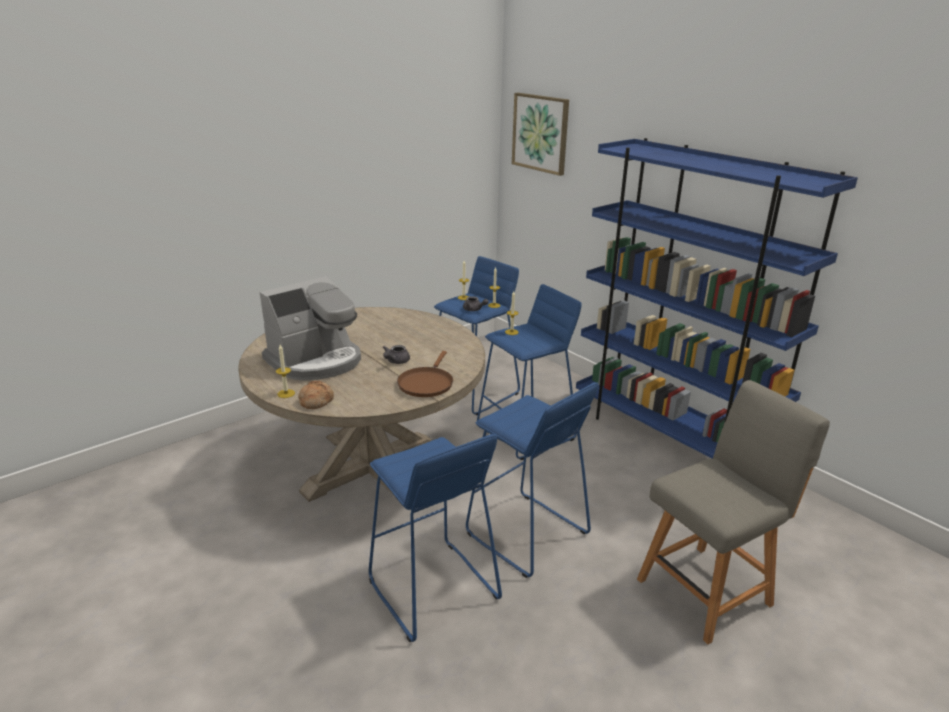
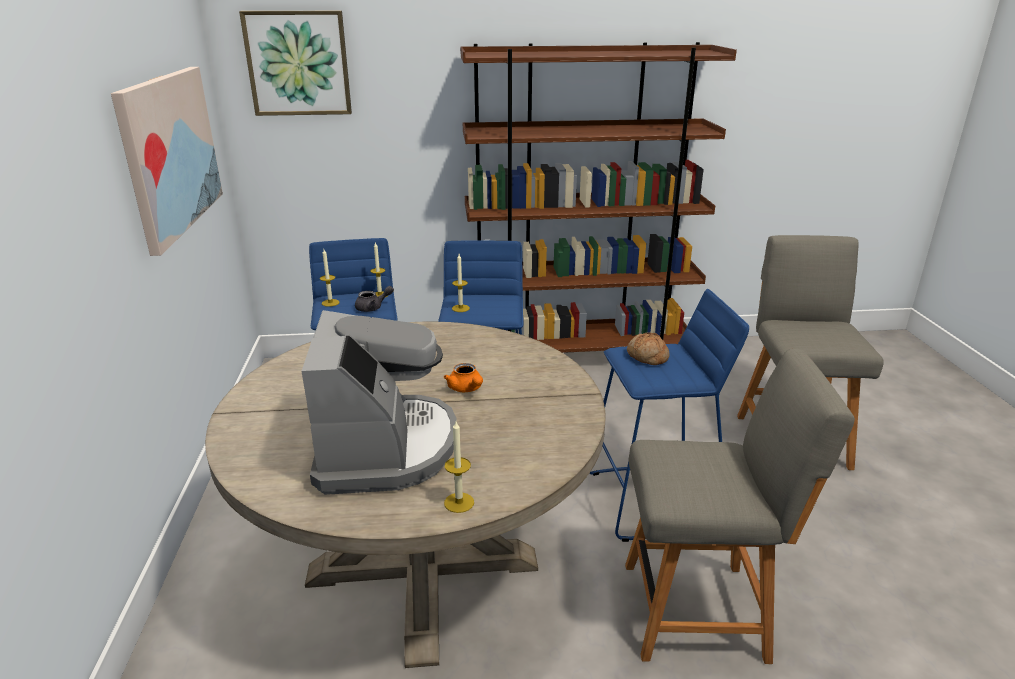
camera: 55 degrees left, 0 degrees up
(316, 401) = (511, 481): bread -> bread (647, 357)
(395, 361) = (466, 389): grey teapot -> orange teapot
(409, 176) = (170, 152): none -> picture
(426, 383) = (549, 387): brown frying pan -> none
(432, 590) = (700, 610): blue stool -> grey chair
(669, 438) = (579, 358): blue bookcase -> brown bookcase

